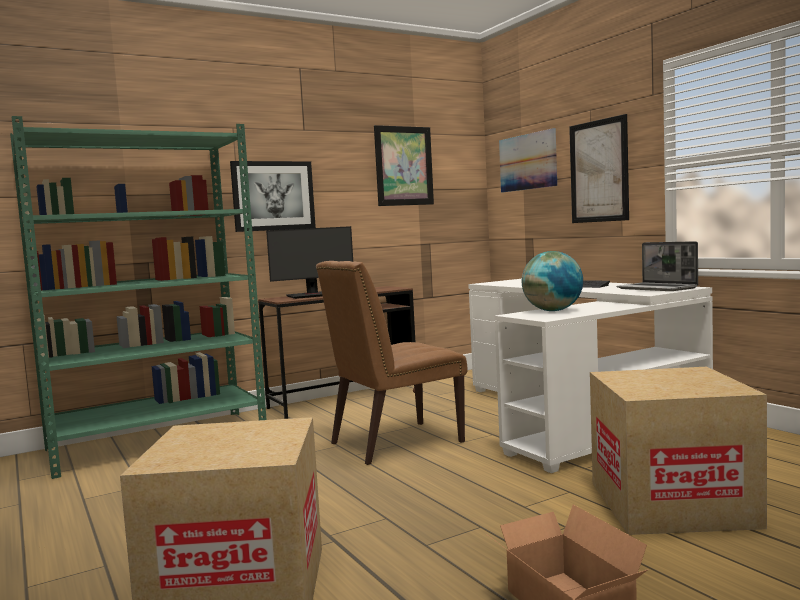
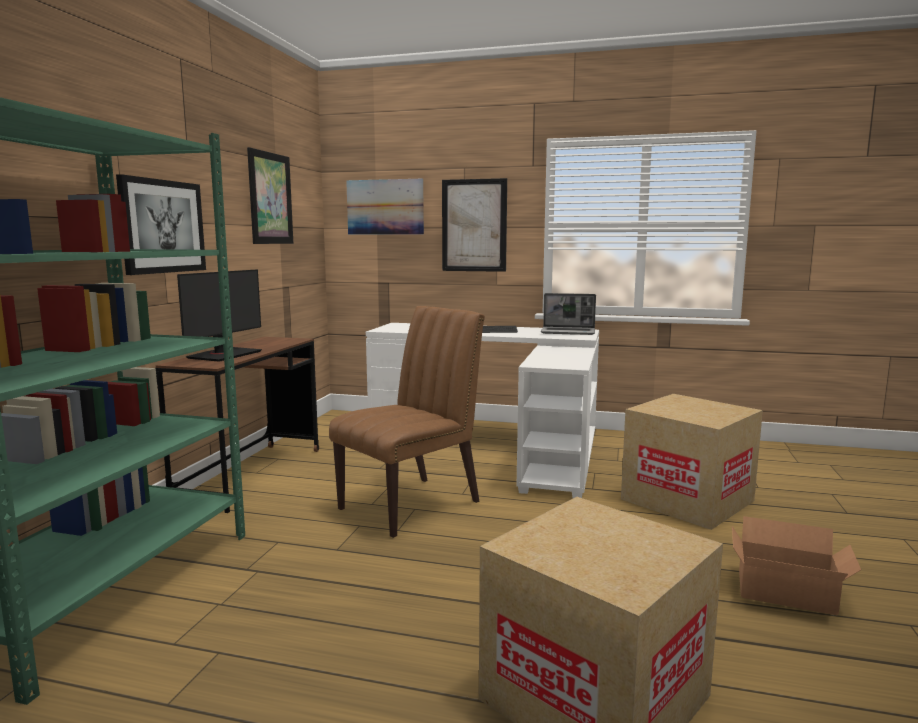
camera: 45 degrees left, 5 degrees up
(397, 442) = (409, 506): brown chair -> brown chair turned 150 degrees counterclockwise
(553, 311) = (548, 358): globe -> none

